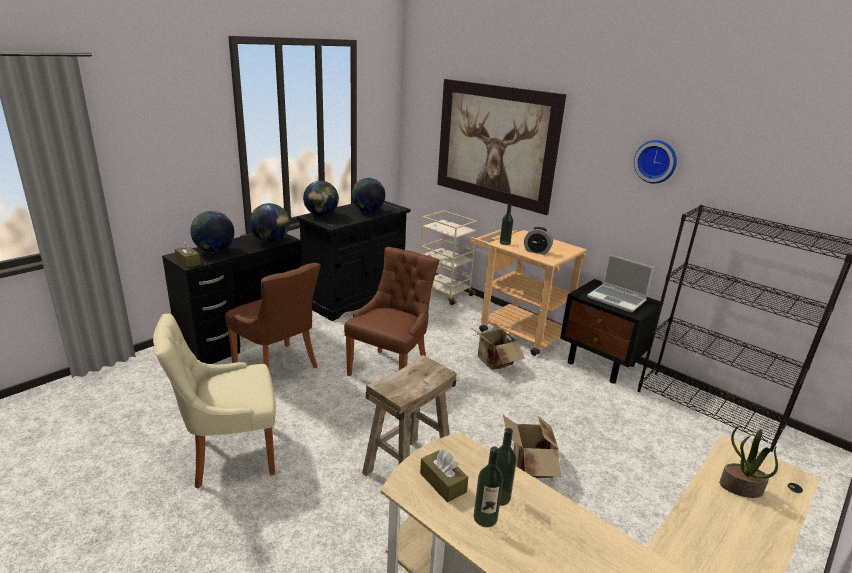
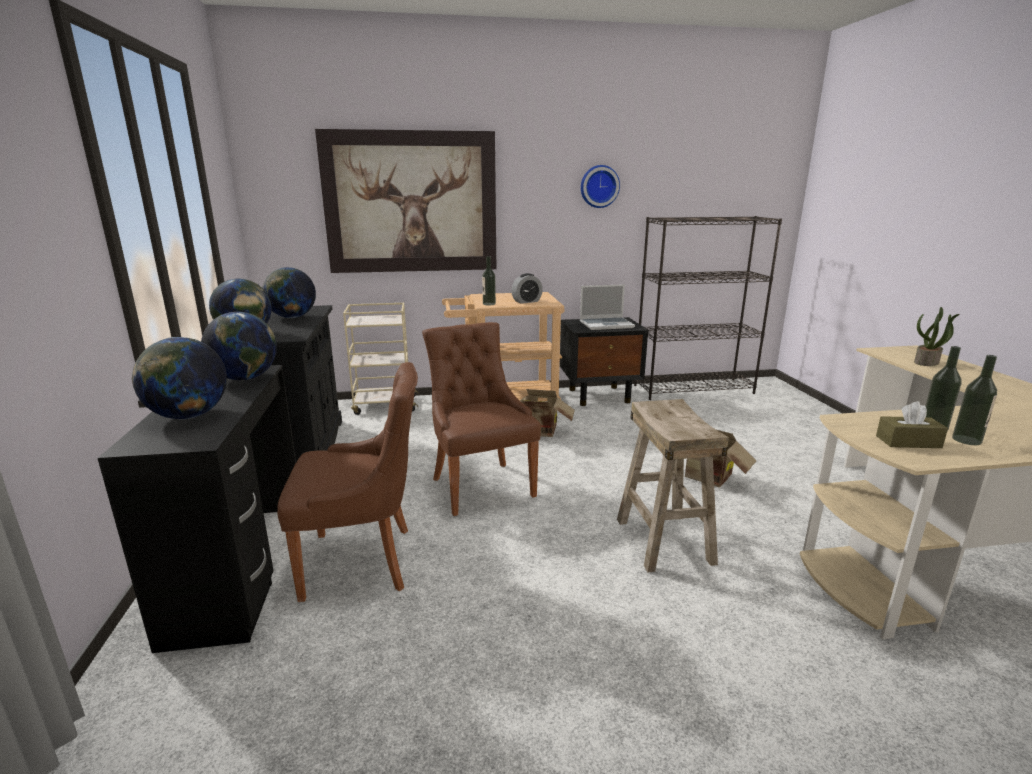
camera: 50 degrees left, 5 degrees down
(188, 262) = (184, 442): brown tissue box -> none
(229, 454) = (516, 675): beige chair -> none

